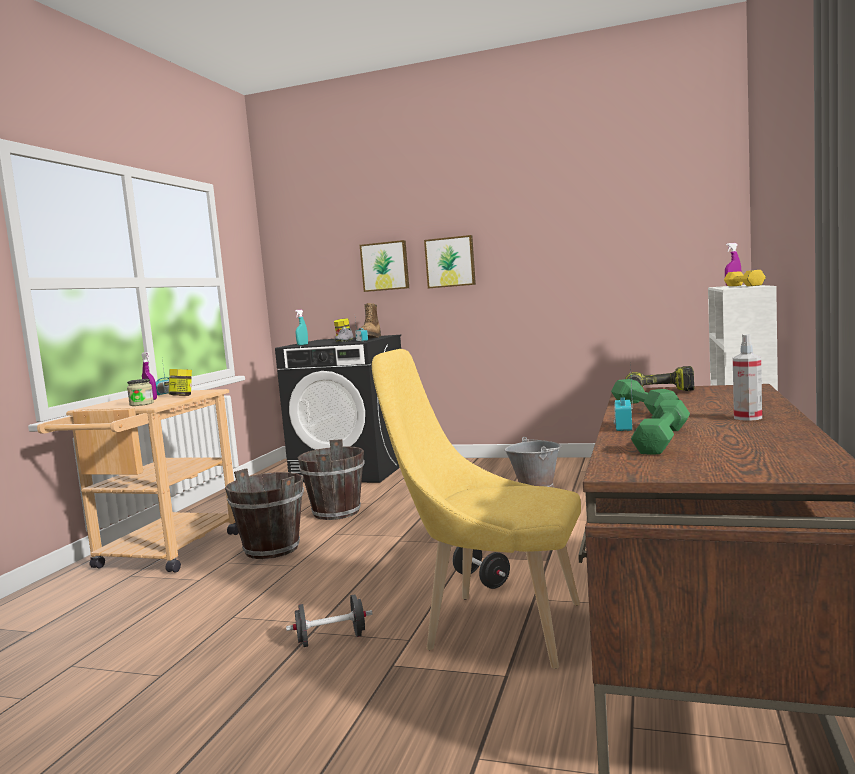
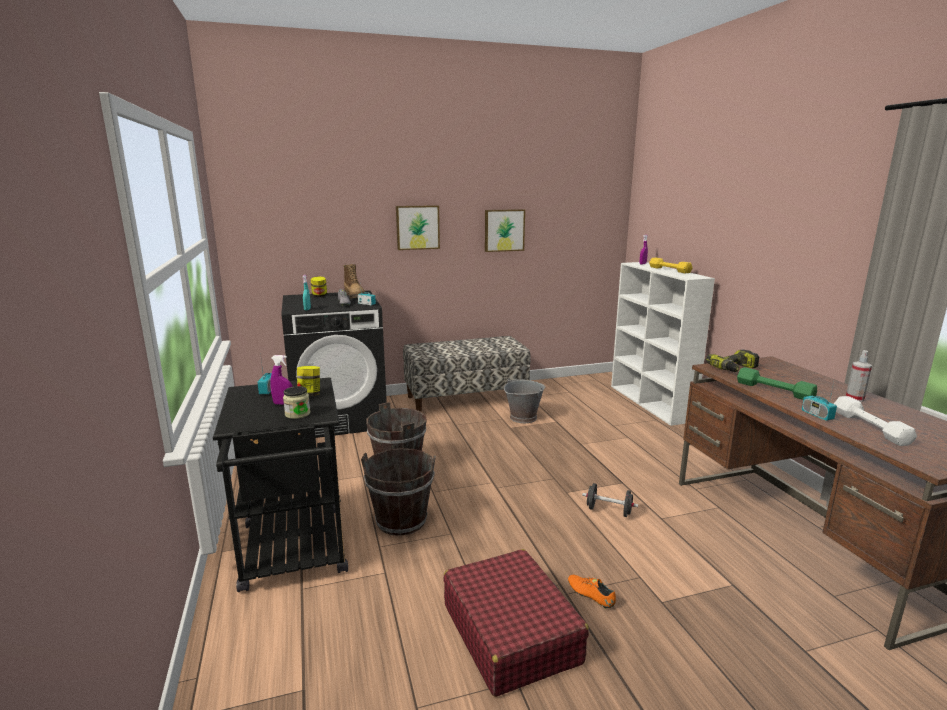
camera: 35 degrees left, 10 degrees up
(161, 555) = (294, 555): beige cart -> black cart
(215, 644) = (510, 633): none -> red suitcase
(331, 639) = (590, 595): black dumbbell -> orange shoe
(385, 266) = (355, 227): picture -> picture (504, 230)
(493, 627) = (672, 548): yellow chair -> none
(500, 467) = (466, 399): none -> bench
(663, 439) = (870, 427): green dumbbell -> white dumbbell

